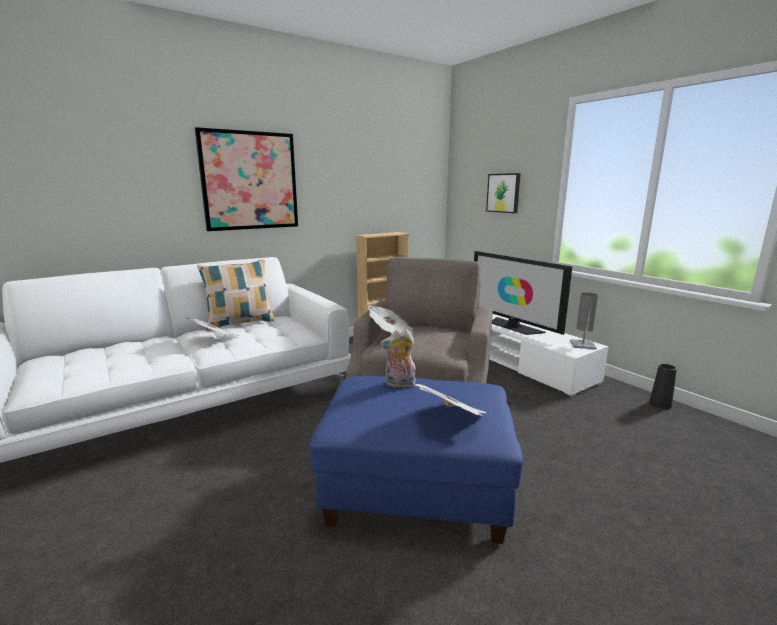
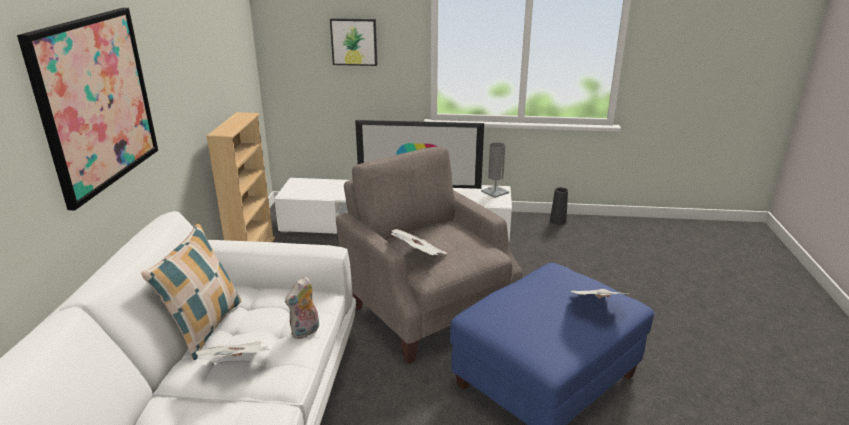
camera: 50 degrees left, 10 degrees up
(399, 384) = (516, 301): plush toy -> plush toy (306, 332)

